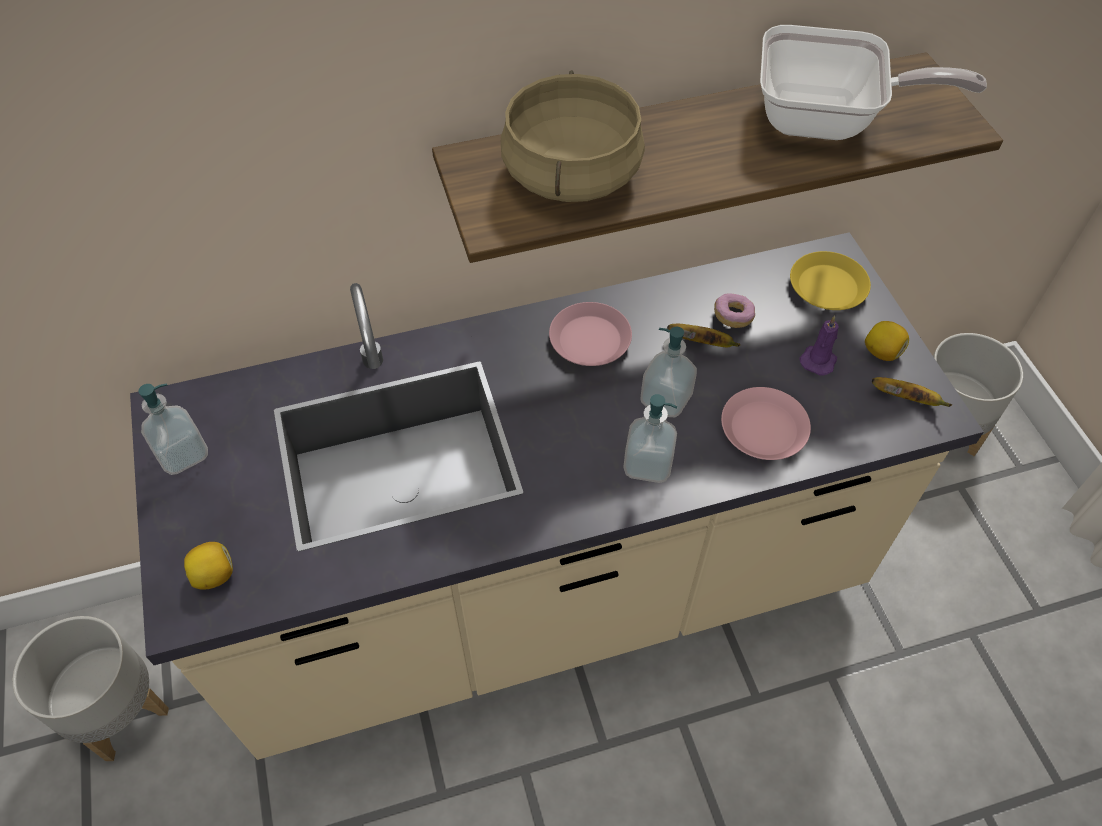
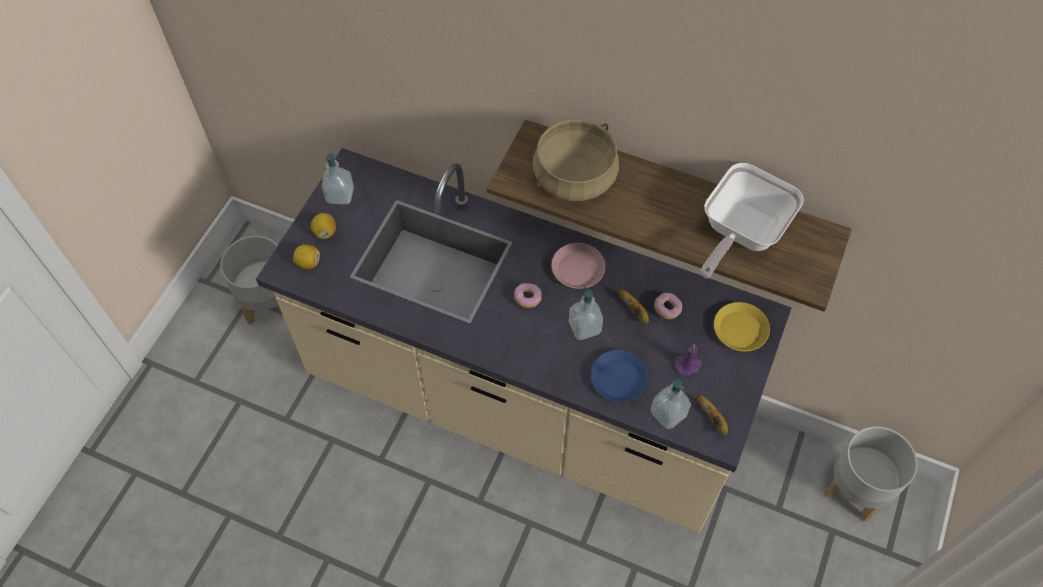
camera: 40 degrees right, 5 degrees up
(565, 413) = (527, 298): none -> donut
(647, 464) = (541, 353): soap dispenser -> soap dispenser (668, 413)
(764, 428) = (619, 378): pink plate -> blue plate
(828, 121) = (739, 233): frying pan -> frying pan turned 75 degrees clockwise
(881, 352) = (729, 386): lemon -> lemon (325, 232)

